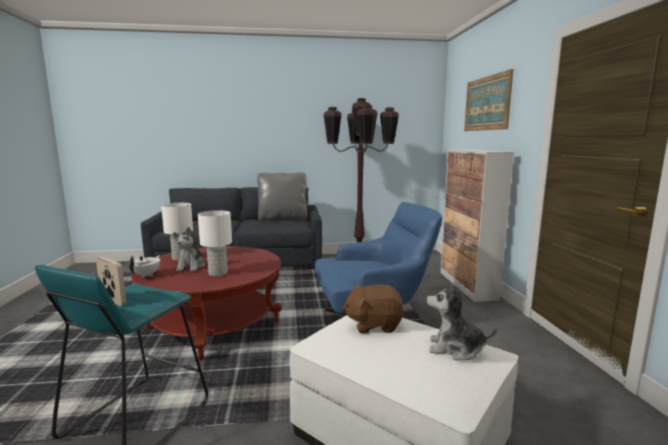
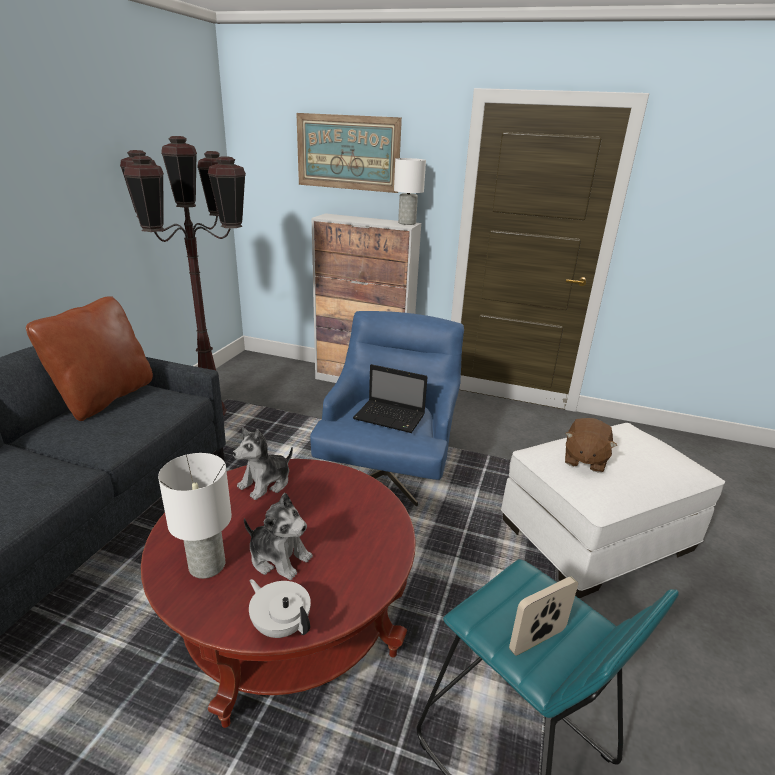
camera: 65 degrees left, 15 degrees up
(218, 273) = (342, 531): white table lamp -> white table lamp (406, 223)
(282, 218) = (105, 398): grey pillow -> brown pillow
(356, 266) = (391, 417): none -> laptop
(455, 349) = (636, 440): plush toy -> plush toy (266, 483)

